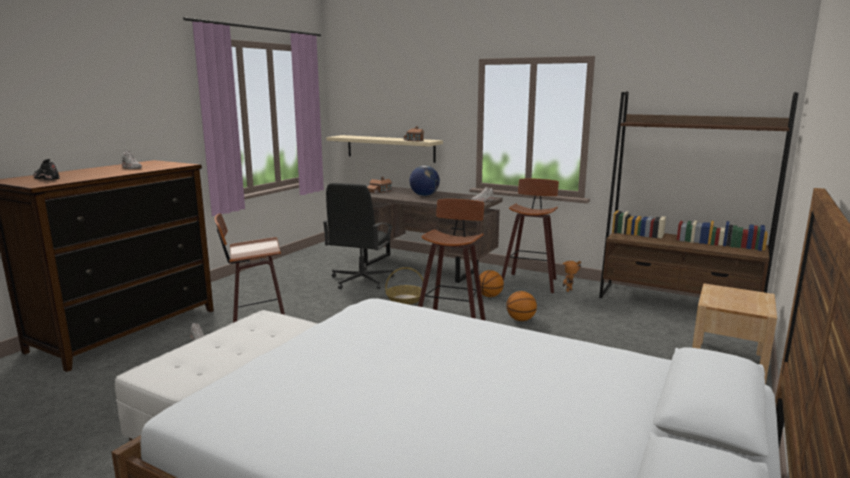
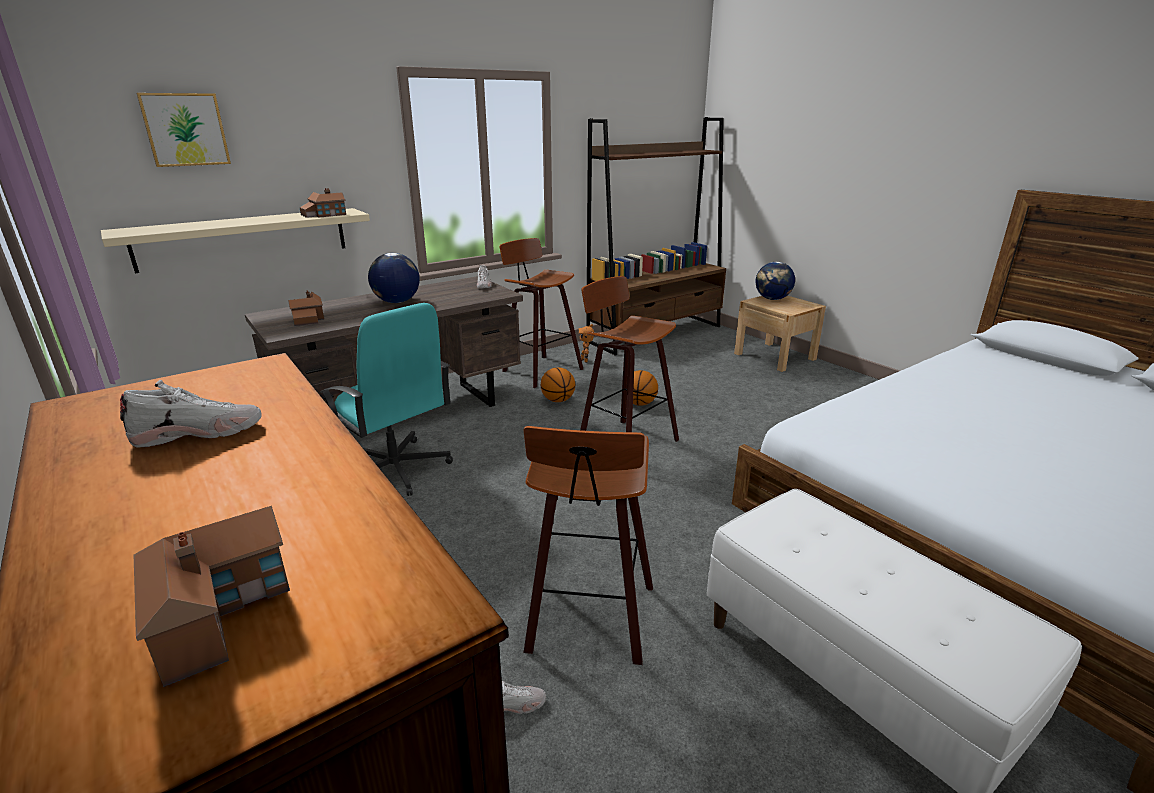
camera: 65 degrees left, 10 degrees up
(46, 178) = (223, 605): black shoe -> toy house
(361, 280) = (395, 469): black office chair -> turquoise office chair
(377, 93) = (185, 129): none -> picture
(405, 299) = (513, 452): basket -> none
(741, 294) = (772, 299): none -> globe

